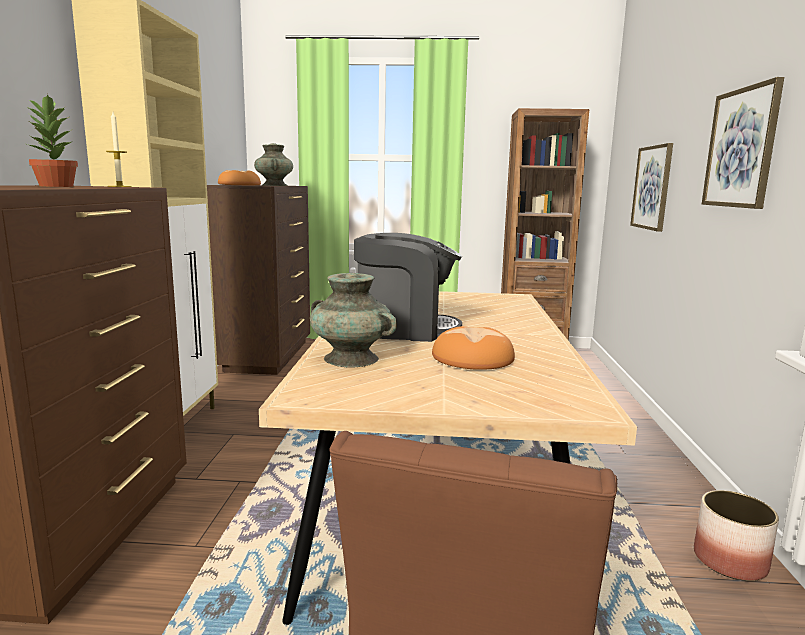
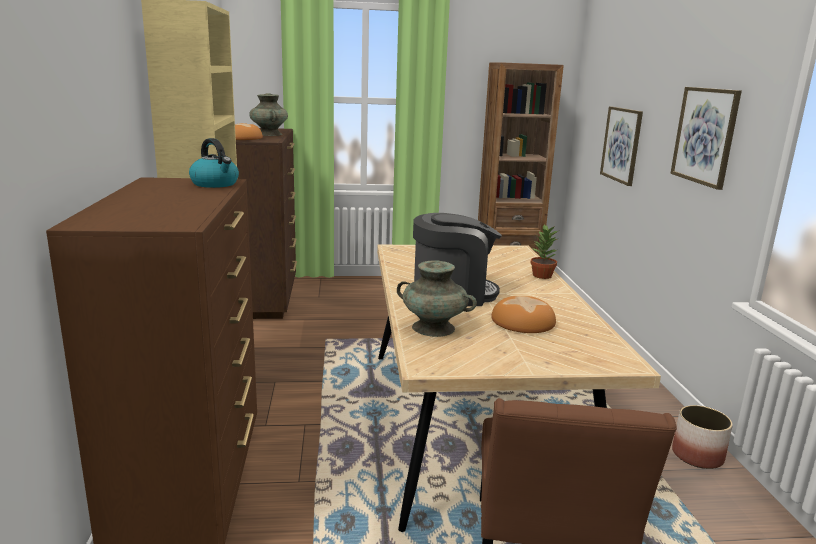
camera: 10 degrees left, 5 degrees up
(55, 186) = (180, 194): potted plant -> potted plant (542, 276)
(119, 186) = (215, 184): candle -> kettle

